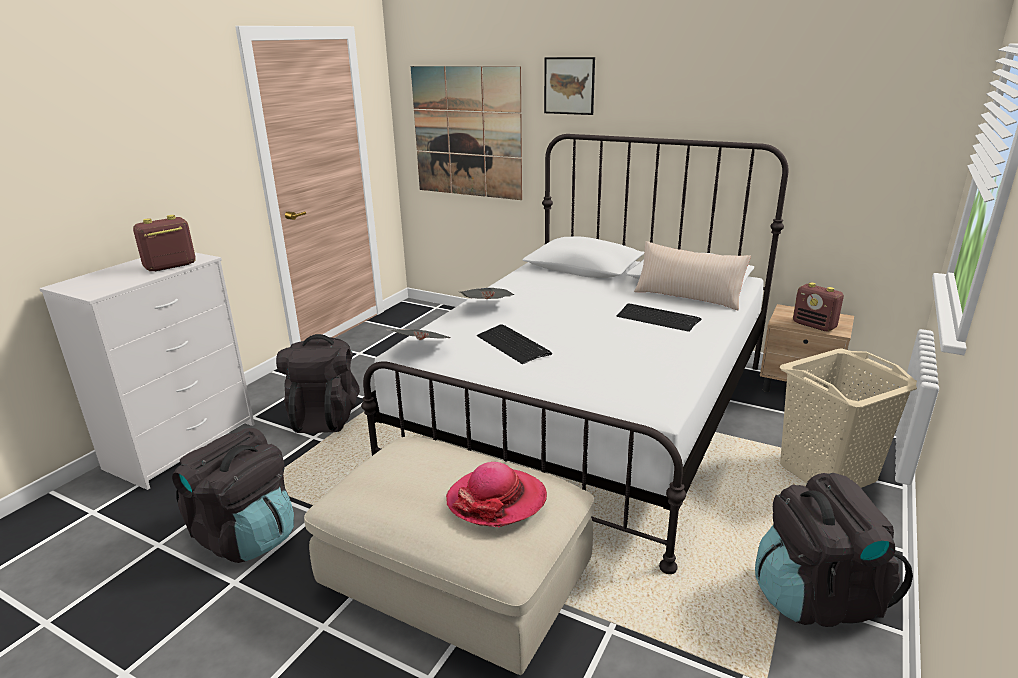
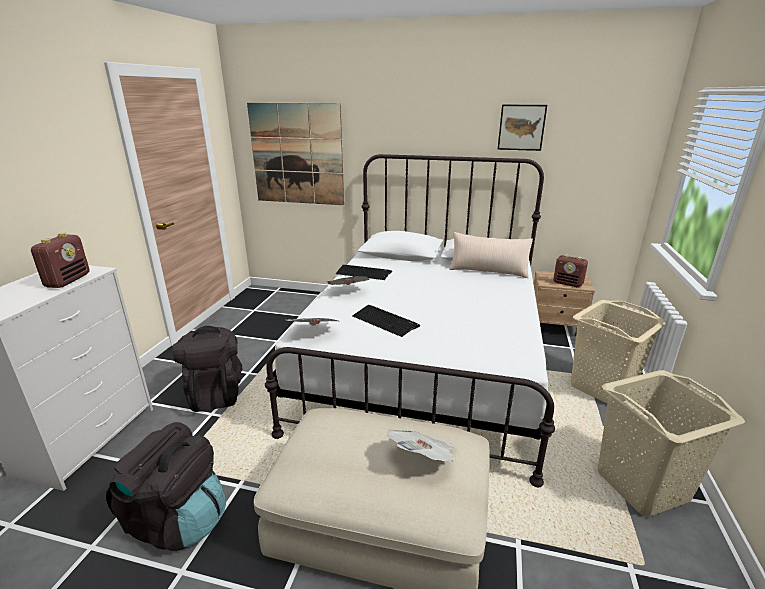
camera: 15 degrees left, 0 degrees up
(170, 266) = (68, 280): radio -> radio turned 150 degrees clockwise
(496, 500) = (423, 458): hat -> newspaper
(569, 86) = (379, 118): picture -> picture (521, 127)
(657, 318) = (478, 289): keyboard -> keyboard (363, 273)
(817, 597) = (642, 485): black backpack -> beige laundry basket

